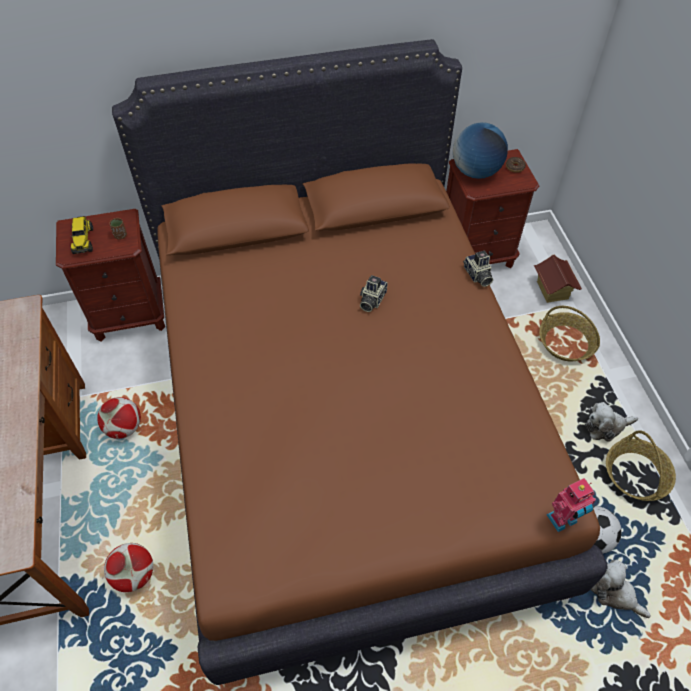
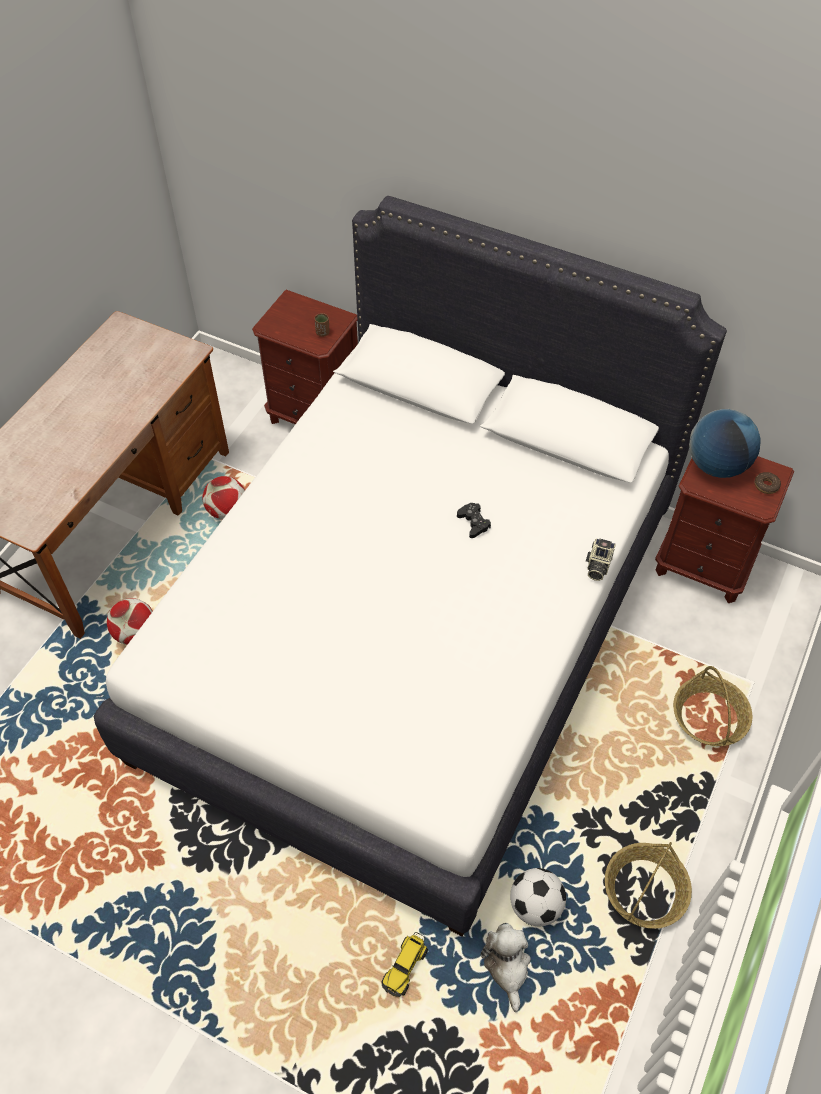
camera: 40 degrees right, 0 degrees up
(83, 240) = (290, 319): toy truck -> toy truck (405, 966)
(344, 421) = (410, 634): brown bed -> white bed
(371, 300) = (473, 523): camera -> black game controller
(552, 290) = (751, 656): toy house -> none
(562, 520) = (441, 820): toy robot -> none
(605, 427) = (662, 825): plush toy -> none

